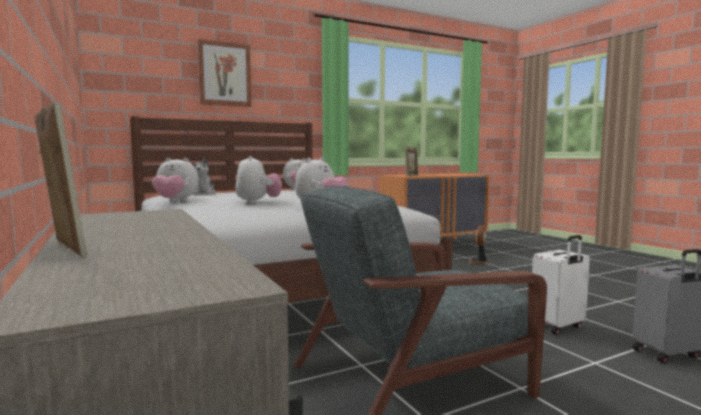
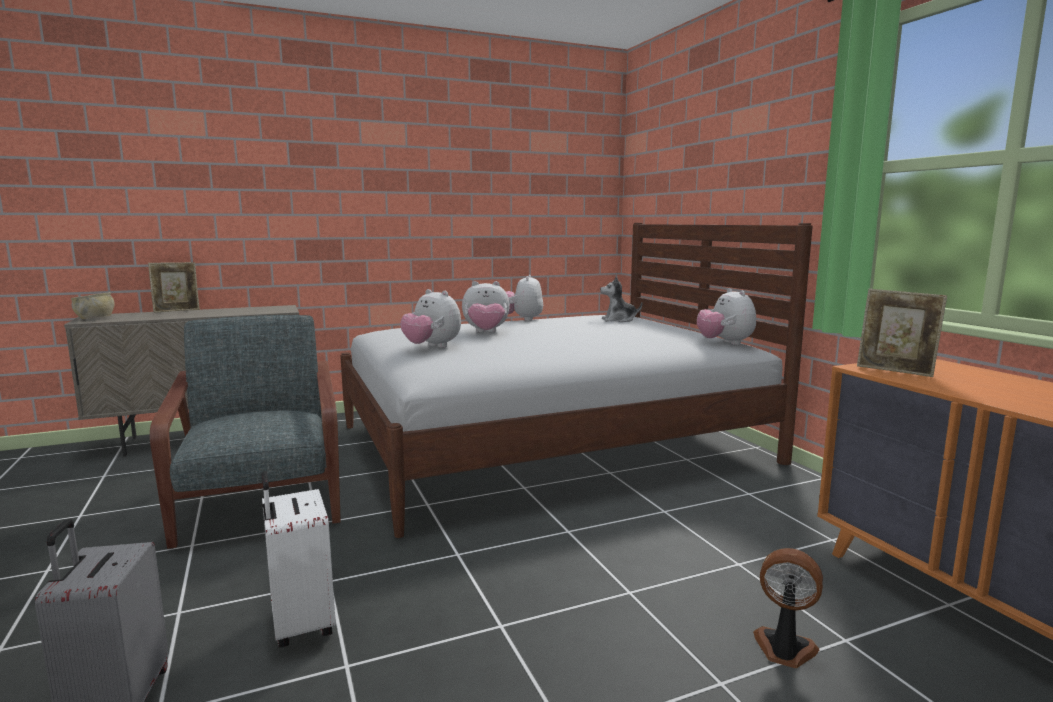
camera: 95 degrees right, 5 degrees up
(172, 284) = (95, 318): none -> beige bowl
(224, 74) = (718, 154): picture -> none

